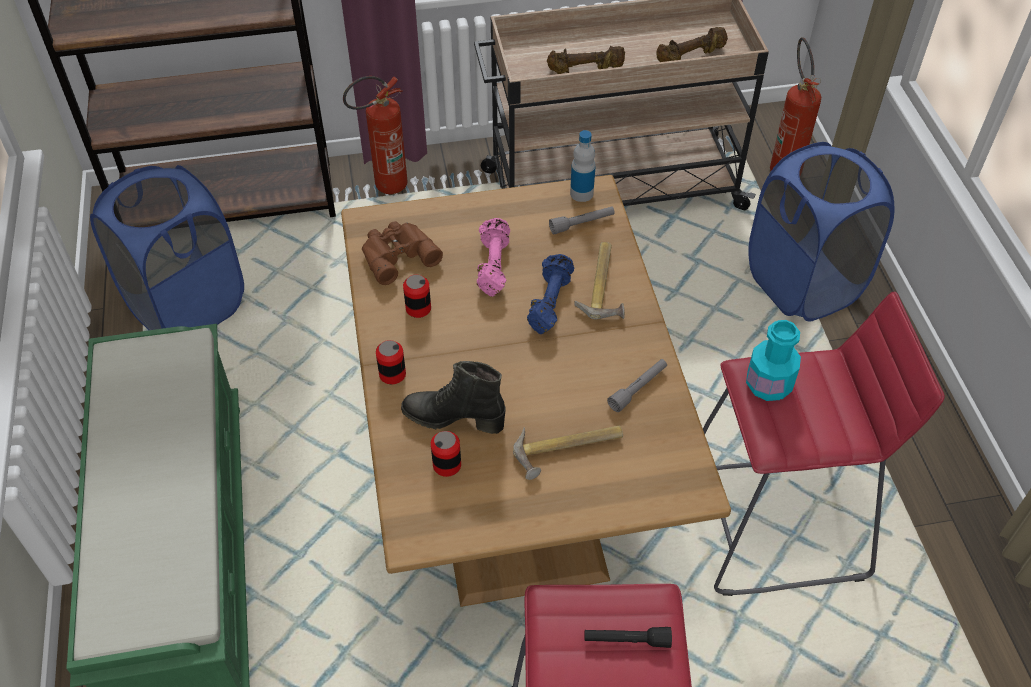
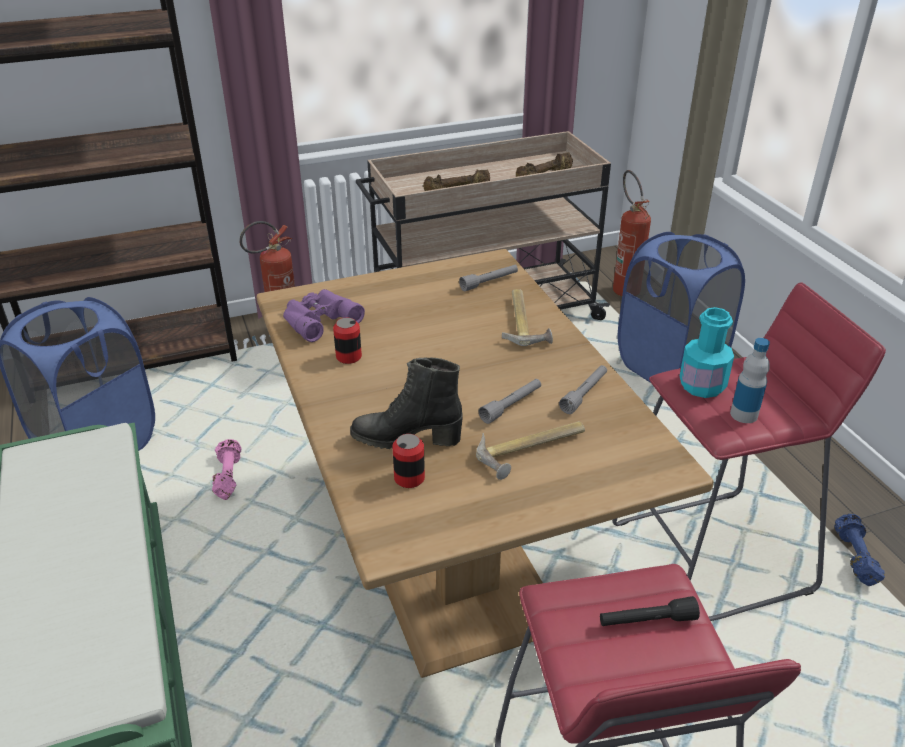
camera: 10 degrees left, 15 degrees down
(392, 374) = (334, 410): can -> none
(397, 254) = (318, 319): brown binoculars -> purple binoculars
(492, 265) = (414, 319): pink dumbbell -> pink dumbbell (227, 477)
(549, 302) = (476, 339): blue dumbbell -> blue dumbbell (854, 557)
(562, 393) = (511, 406): none -> grey flashlight
(581, 193) = (482, 262): bottle -> bottle (744, 414)

